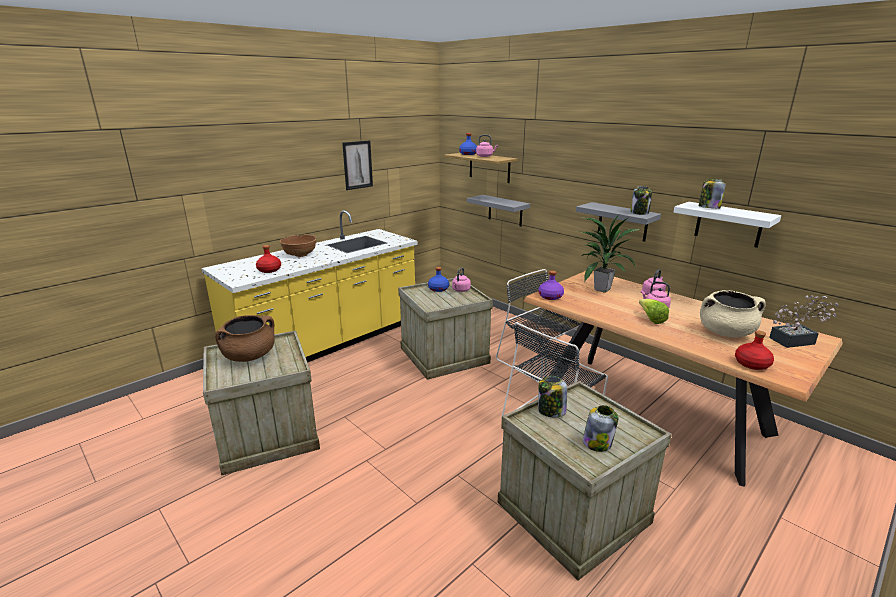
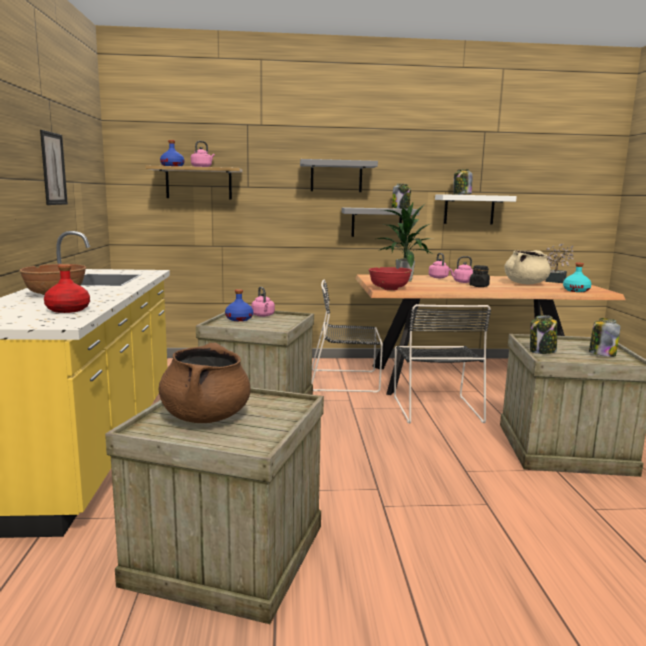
camera: 50 degrees left, 10 degrees down
(505, 210) = (227, 233): grey shelf -> grey shelf (336, 176)
(550, 296) = (389, 288): purple bottle -> red bowl
(651, 319) = (479, 286): lettuce -> black jar
(752, 364) = (576, 290): red bottle -> turquoise bottle

